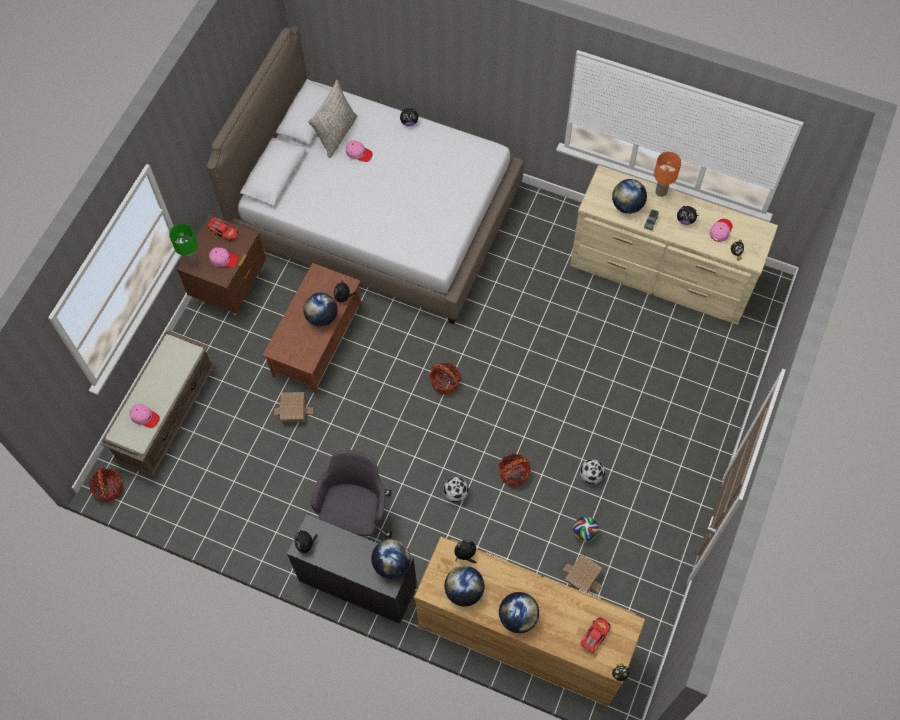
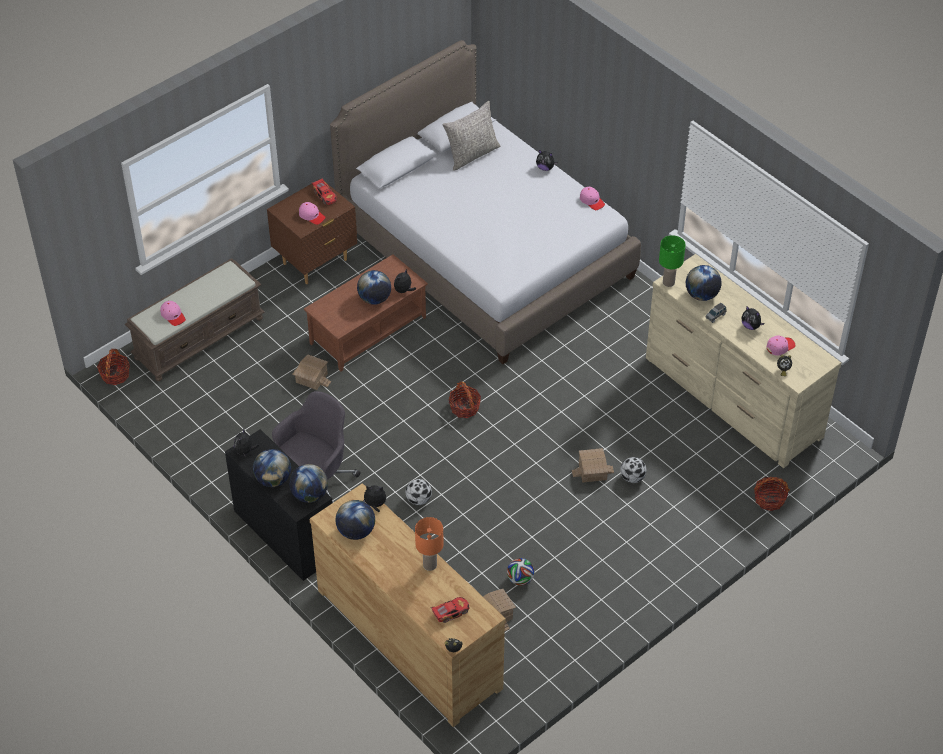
camera: 25 degrees right, 15 degrees down
(191, 261) = (283, 207): green table lamp -> green table lamp (668, 282)
(358, 153) = (483, 176): pink cap -> pink cap (592, 201)
(513, 473) = (483, 505): basket -> basket (769, 499)
(518, 617) = (391, 570): globe -> globe (273, 479)
(587, 398) = (592, 472): none -> toy house
(591, 476) = (556, 536): football -> football (632, 478)
(661, 192) = (742, 295): orange table lamp -> orange table lamp (430, 565)

